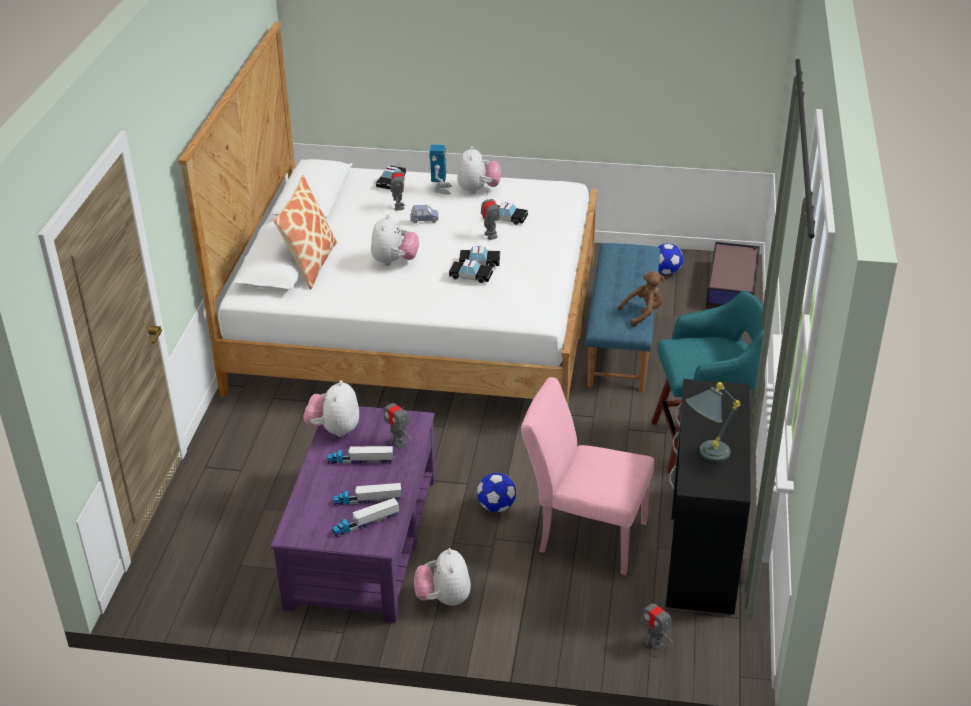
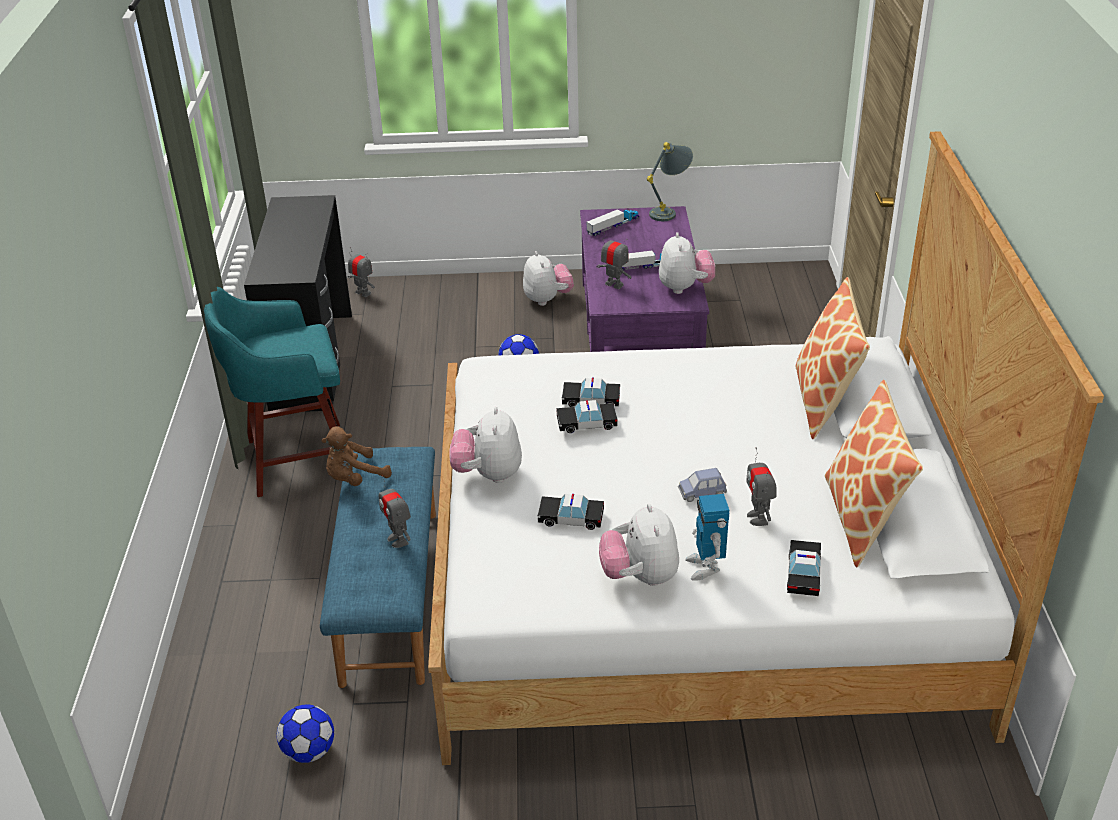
camera: 170 degrees right, 0 degrees up
(339, 201) = (863, 518): none -> pillow
(367, 500) = (620, 240): toy truck -> none
(394, 261) = (709, 417): plush toy -> plush toy (488, 474)
(490, 235) = (587, 480): toy robot -> toy robot (398, 540)
(584, 534) = (427, 358): pink chair -> none
(705, 456) = (304, 222): grey table lamp -> grey table lamp (669, 212)
(732, 285) = (196, 733): storage box -> none

